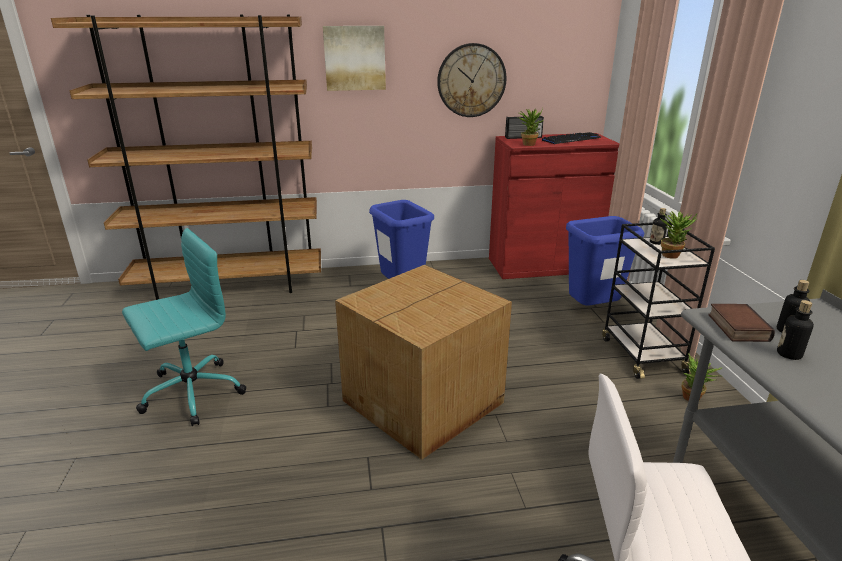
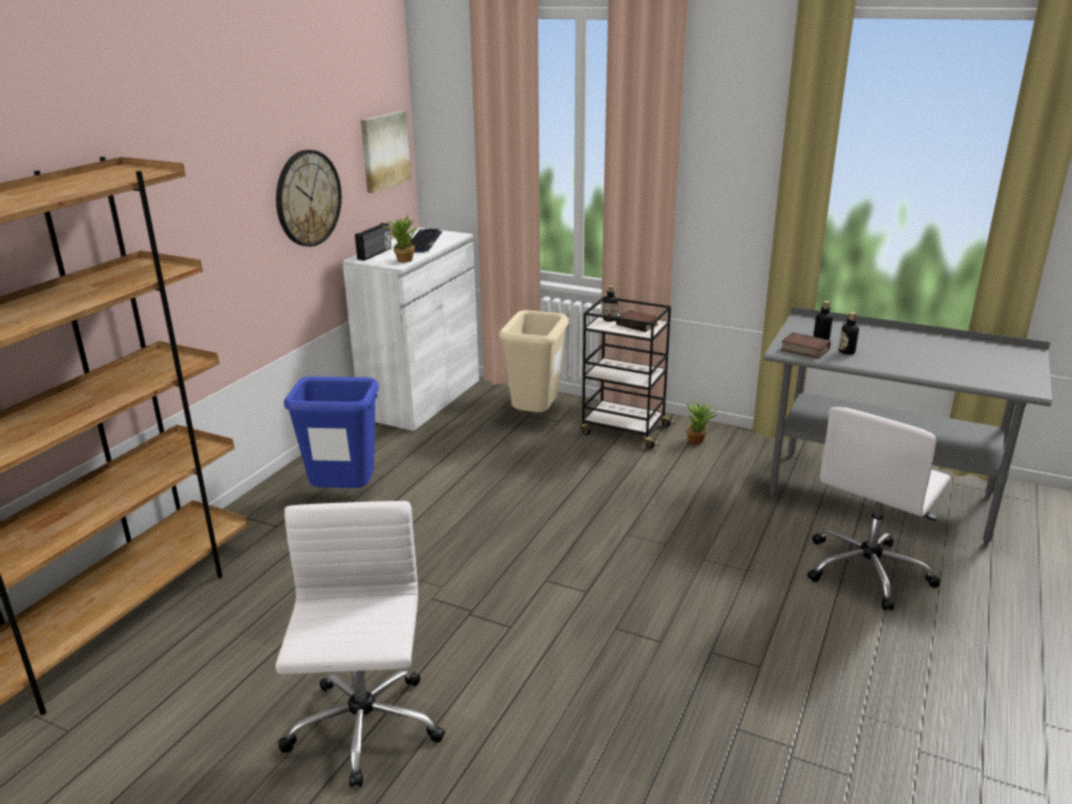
camera: 55 degrees left, 0 degrees up
(190, 393) = (363, 729): turquoise office chair -> white office chair
(354, 58) = (186, 202): picture -> picture (384, 151)
(425, 401) = (568, 563): cardboard box -> none
(543, 265) = (421, 398): red cabinet -> white cabinet
(592, 311) = (535, 417): blue trash can -> beige trash can
(672, 254) = (638, 324): potted plant -> book

